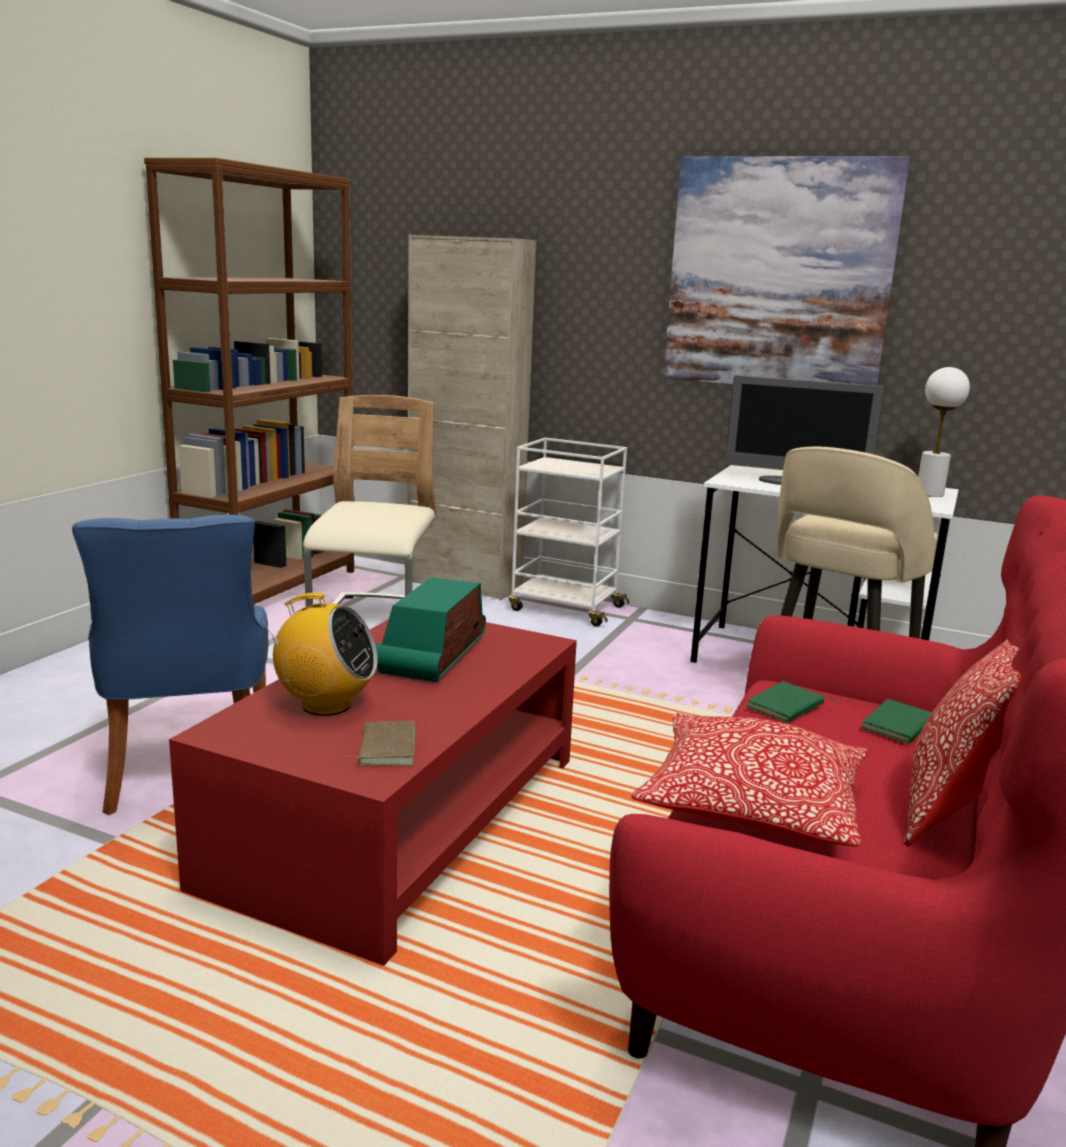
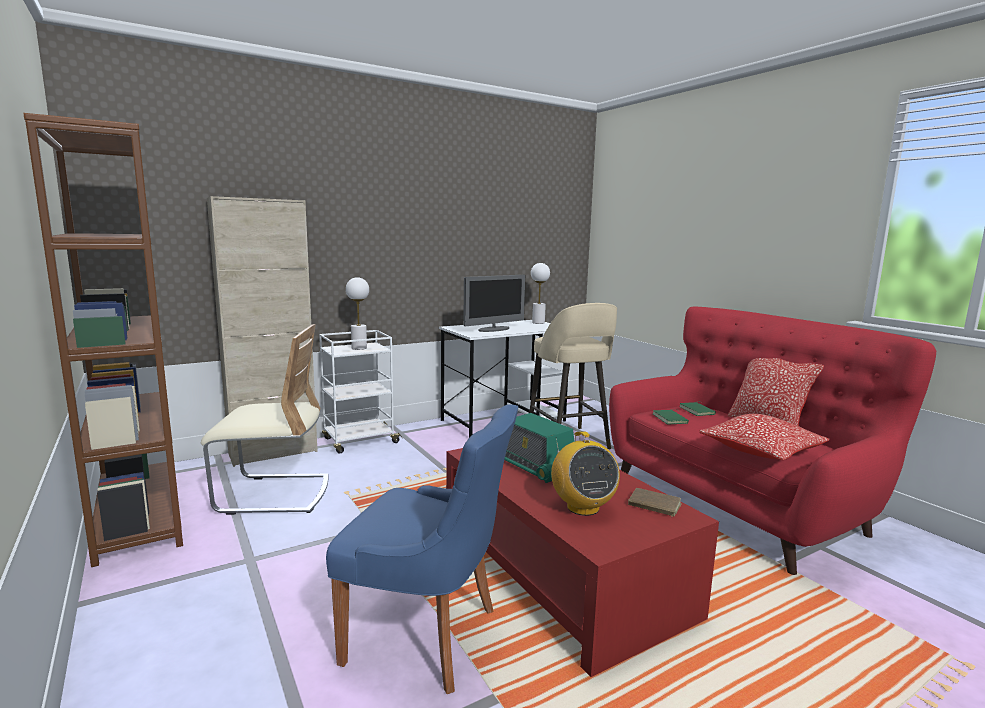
camera: 55 degrees left, 5 degrees down
(325, 705) = (582, 507): radio -> radio turned 120 degrees clockwise
(375, 618) = (274, 494): beige chair -> beige chair turned 135 degrees clockwise
(574, 467) = (359, 348): none -> white table lamp
(778, 275) = (447, 222): picture -> none

